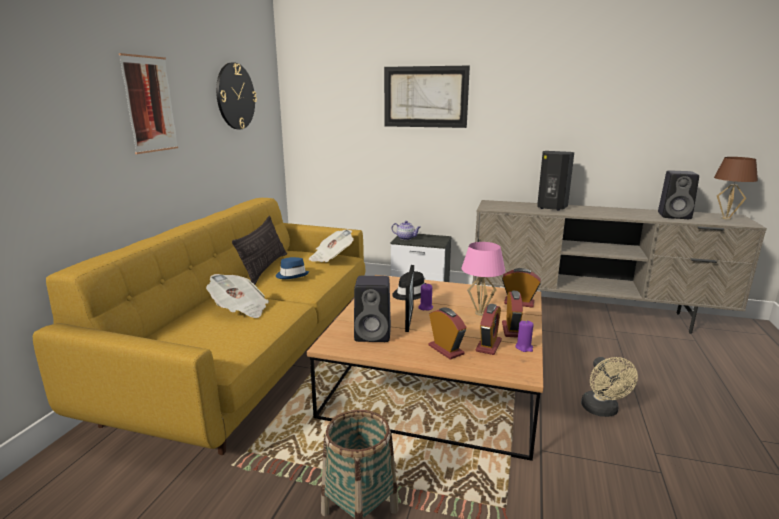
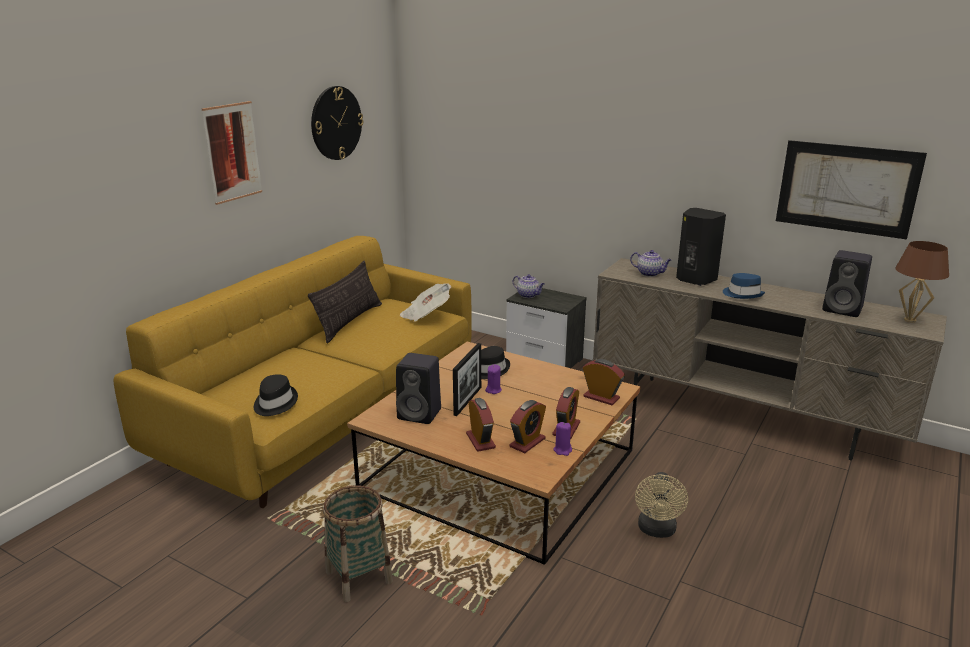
camera: 15 degrees right, 5 degrees up
(226, 341) = (274, 403): none -> black hat
(240, 309) = (302, 370): newspaper -> none
(292, 275) = (371, 334): blue hat -> blue hat (742, 294)
(425, 97) = (560, 126): picture -> picture (846, 188)
(480, 313) = (547, 405): pink table lamp -> none
(514, 206) = (650, 274): none -> teapot

